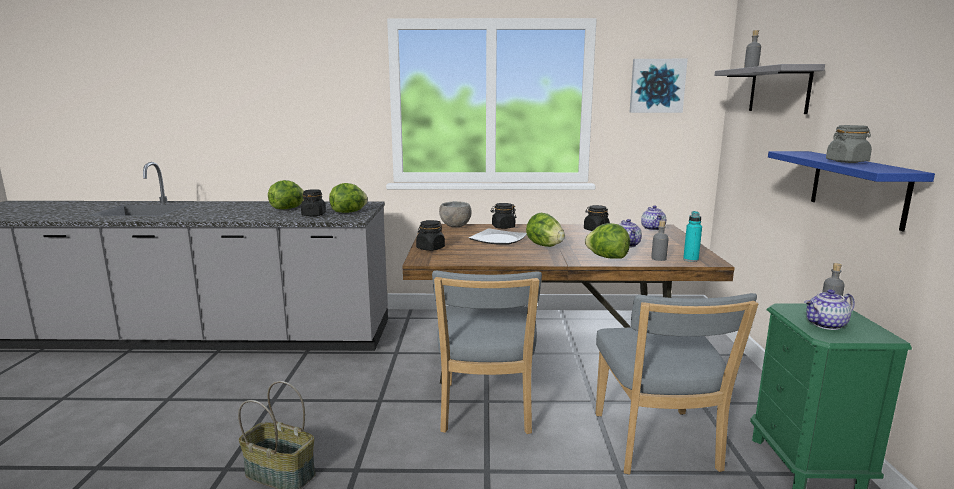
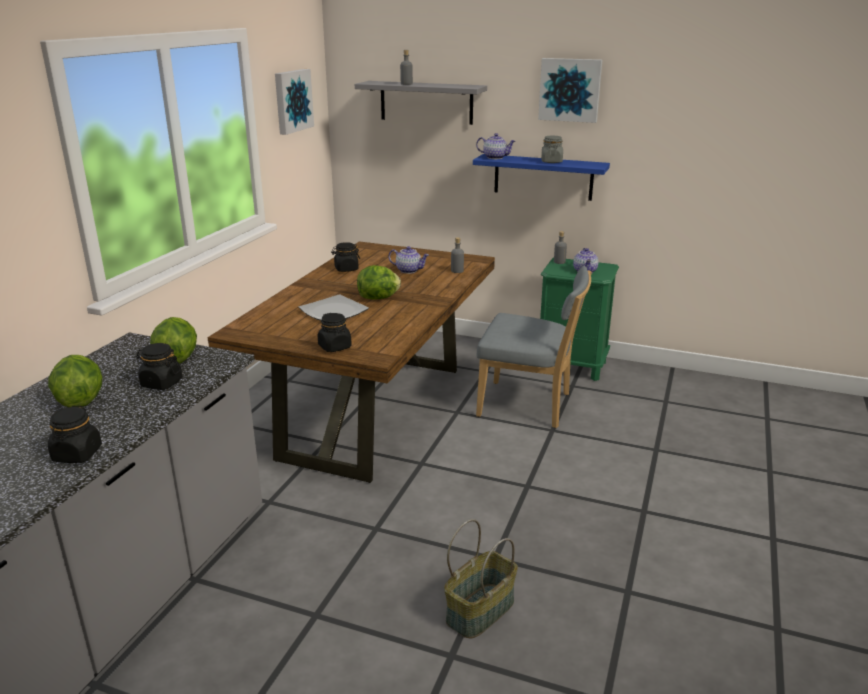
camera: 70 degrees left, 10 degrees up
(456, 226) = (249, 321): grey bowl -> none
(486, 411) = (438, 467): grey chair -> none
(503, 227) = (285, 301): black jar -> black jar (77, 454)
(607, 257) = (439, 285): lettuce -> none
(653, 229) = (367, 250): teapot -> teapot (495, 157)
(690, 260) = (468, 263): turquoise bottle -> none
(903, 59) = (570, 90): none -> picture

